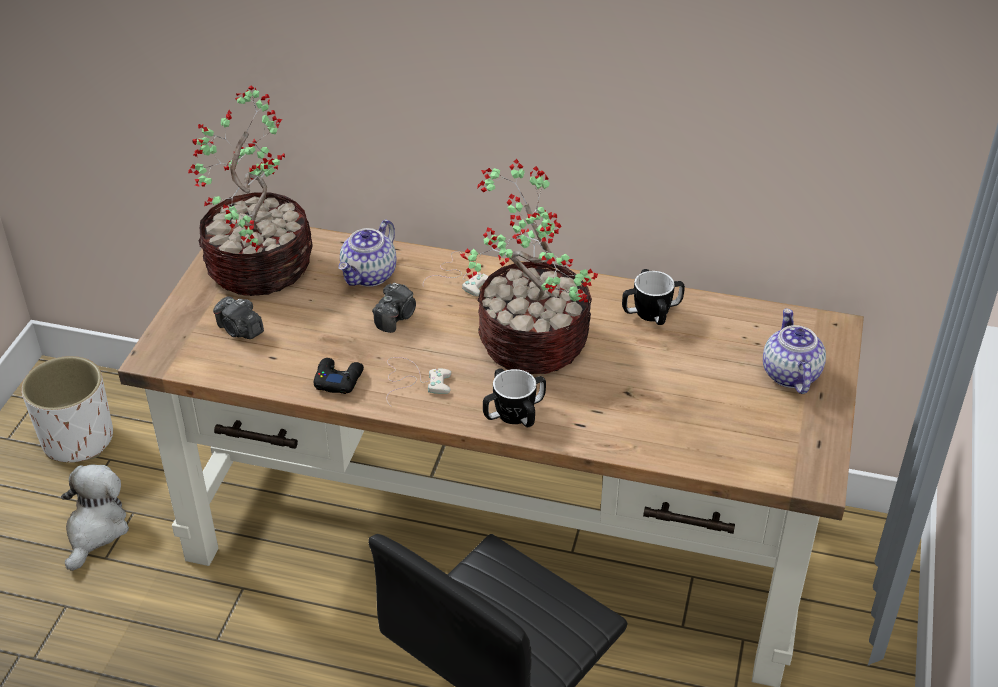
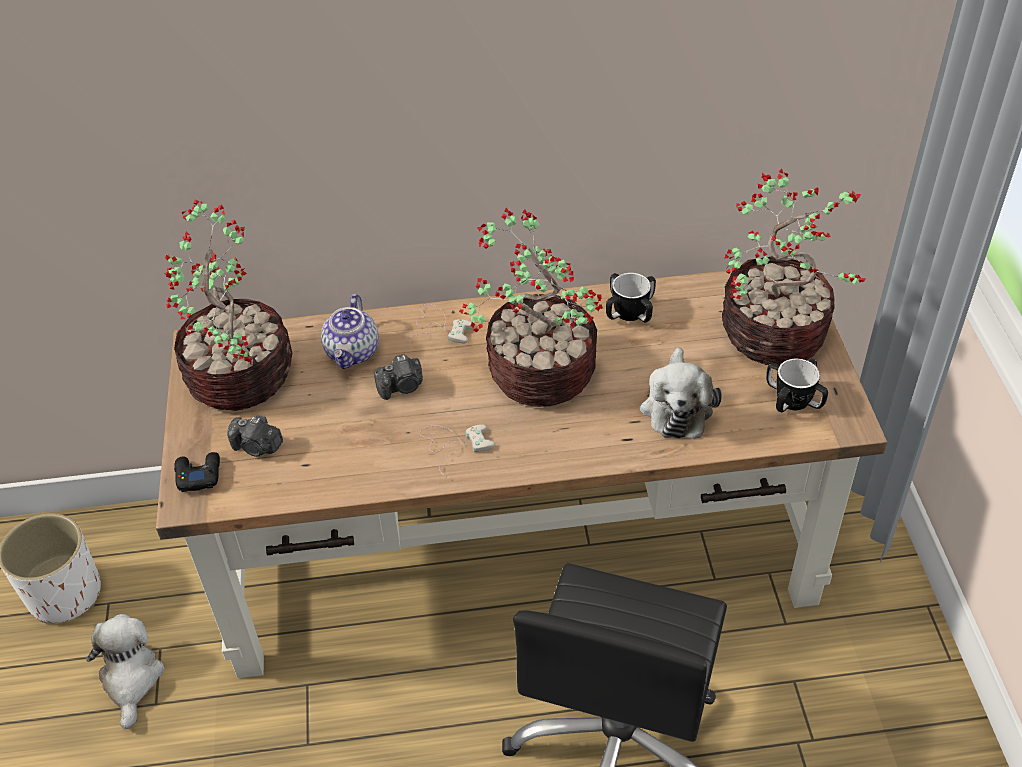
camera: 20 degrees left, 5 degrees up
(338, 379) = (382, 467): black game controller -> black game controller (198, 475)
(396, 317) = (402, 387): camera -> camera turned 60 degrees clockwise
(514, 414) = (563, 448): mug -> mug (793, 400)
(646, 410) = (677, 406): none -> plush toy
(789, 374) = (776, 334): teapot -> potted plant

